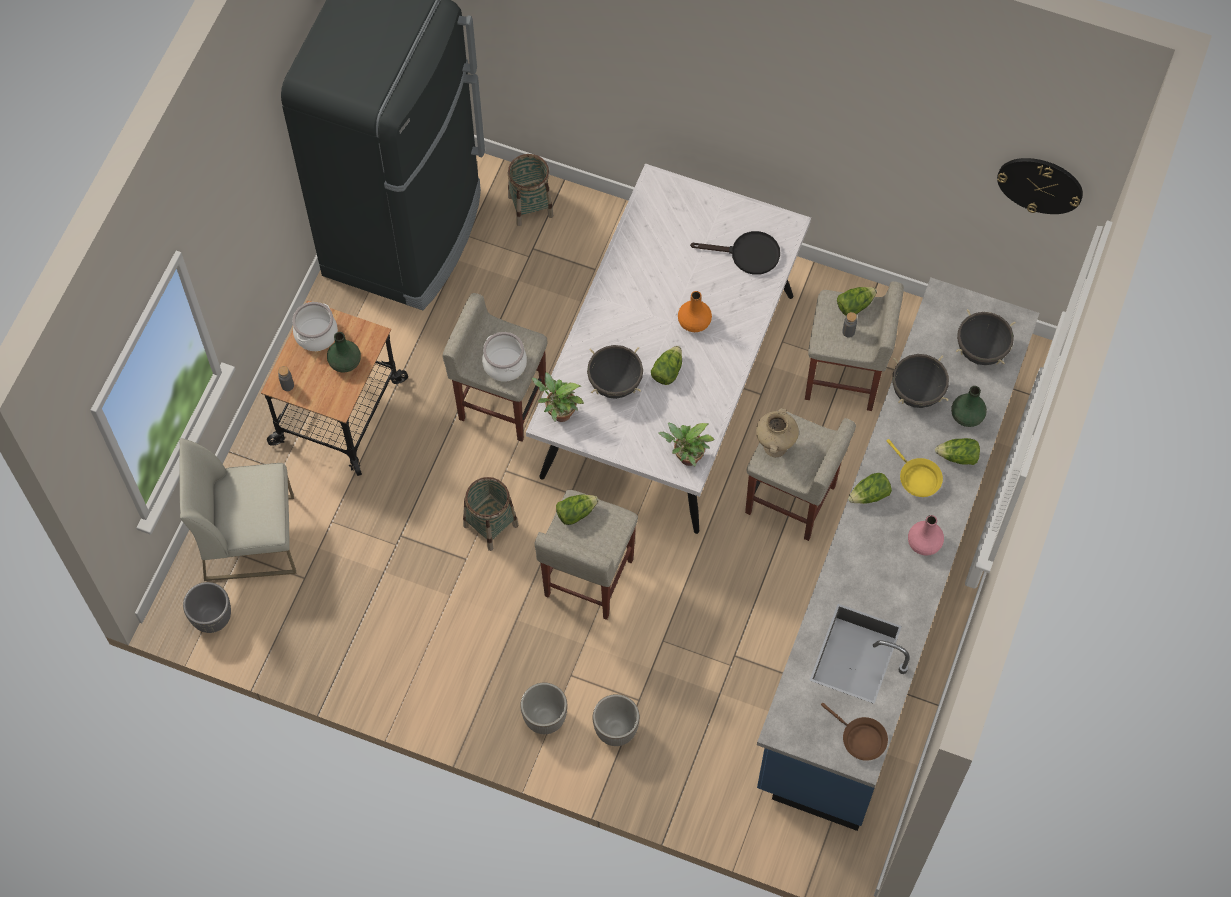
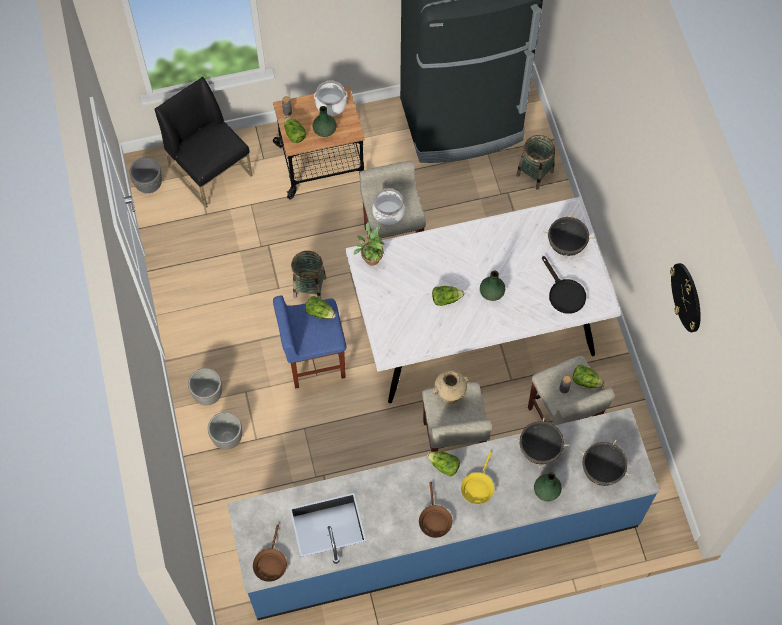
camera: 55 degrees right, 0 degrees up
(250, 537) = (211, 171): white chair -> black chair
(588, 579) = (314, 361): beige stool -> blue stool
(615, 383) = (414, 275): black cooking pot -> black cooking pot (566, 245)
(686, 458) = (394, 346): potted plant -> none
(694, 321) = (492, 292): orange vase -> green vase
(924, 543) = (434, 520): pink vase -> brown frying pan
(958, 457) = (512, 503): lettuce -> lettuce (294, 134)
(1040, 184) = (718, 414): wall clock -> wall clock (687, 297)

